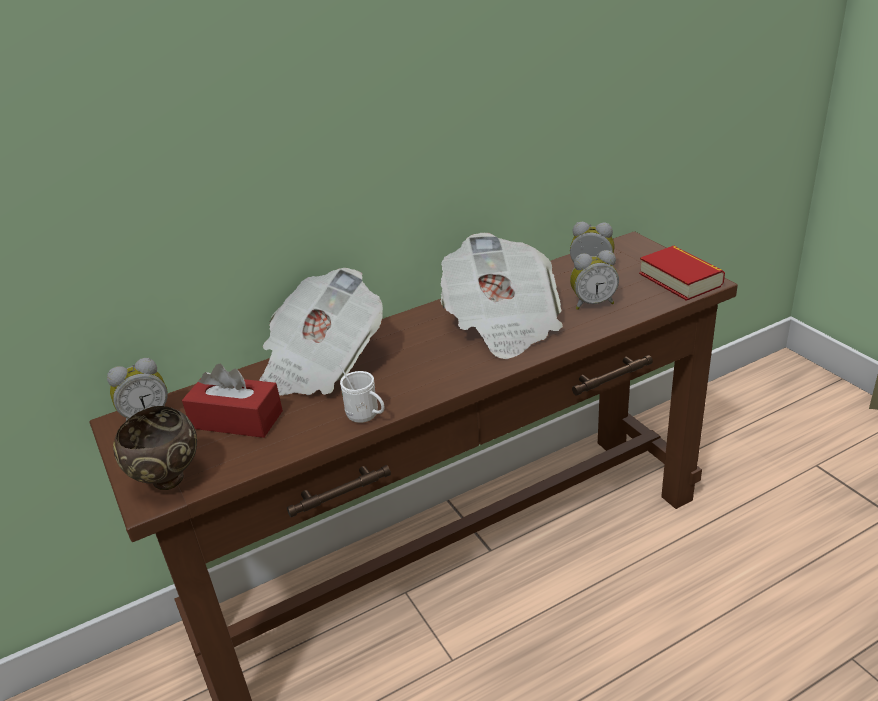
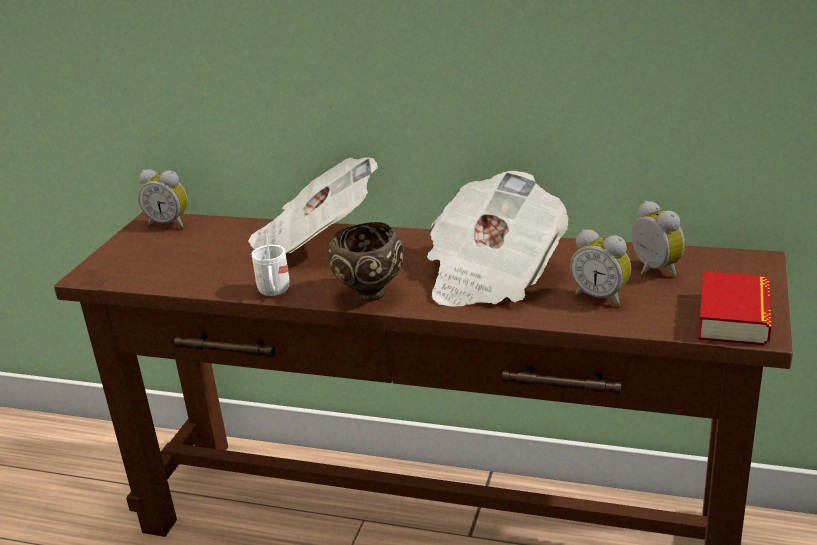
camera: 45 degrees right, 5 degrees down
(168, 482) = (112, 270): brown bowl -> brown bowl (369, 295)
(237, 420) = (206, 252): red tissue box -> none

